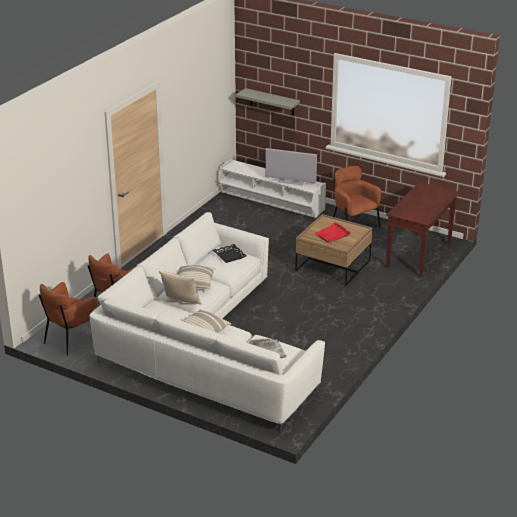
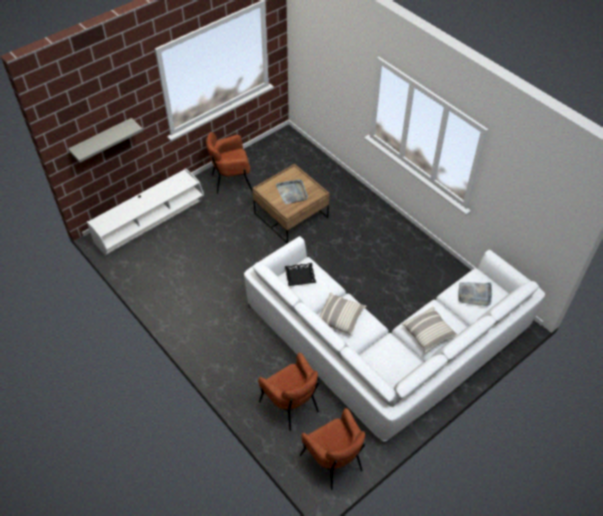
camera: 70 degrees left, 20 degrees up
(181, 302) = (369, 337): pillow -> none
(291, 181) = (165, 191): television -> none
(332, 234) = (292, 192): red tray -> grey tray
(419, 256) = (302, 157): brown console table -> none

